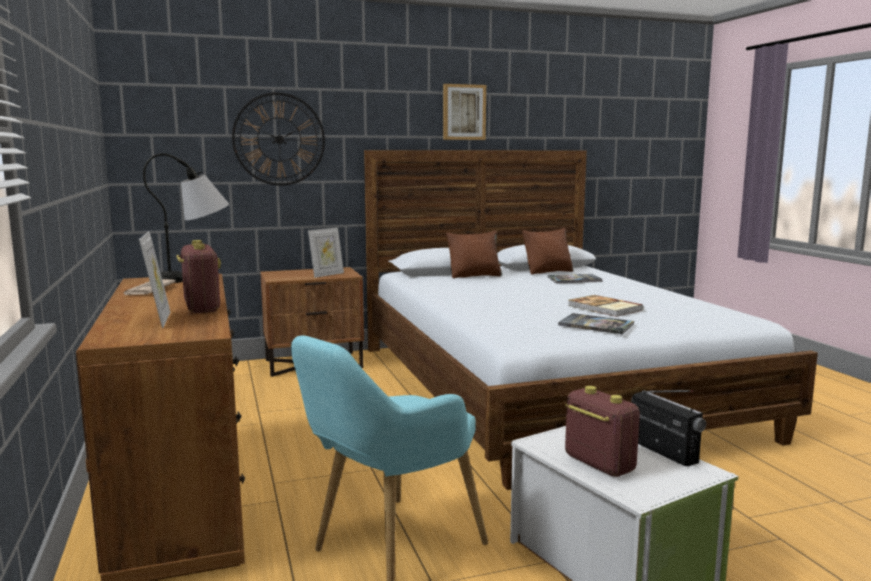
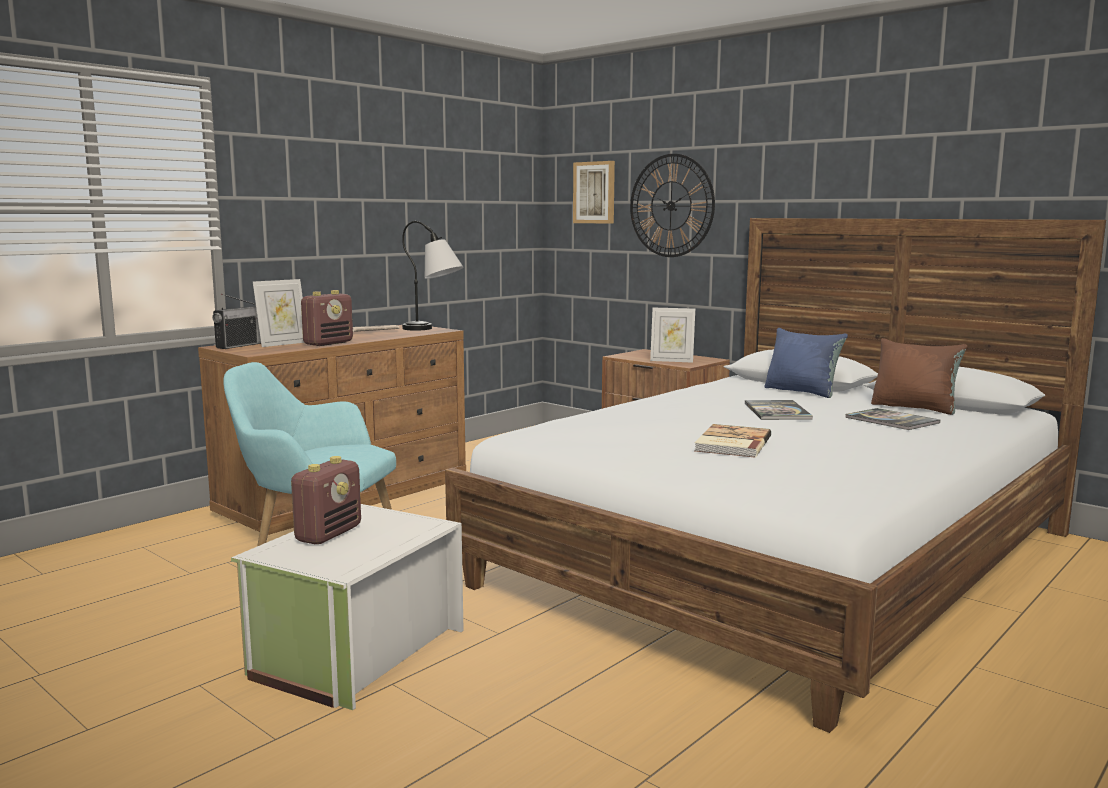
camera: 60 degrees right, 0 degrees up
(464, 112) = (890, 164): picture -> picture (594, 192)
(475, 276) = (802, 392): brown pillow -> blue pillow
(596, 325) = (627, 448): book -> book (777, 411)
(662, 451) = (381, 552): radio -> radio (241, 345)

